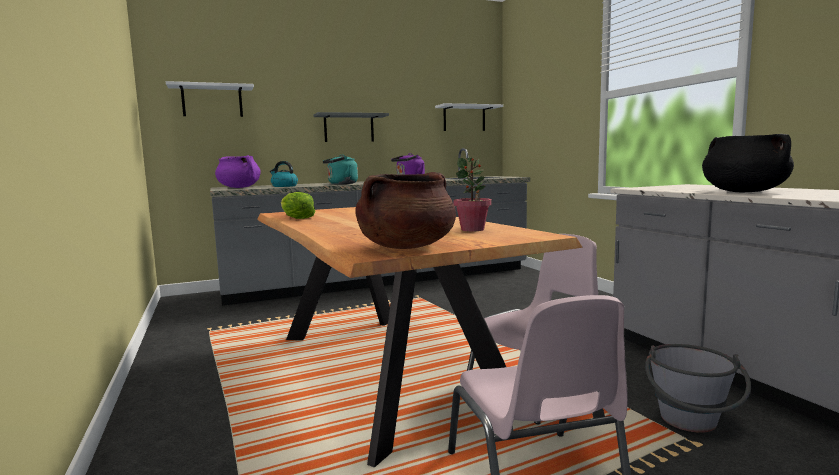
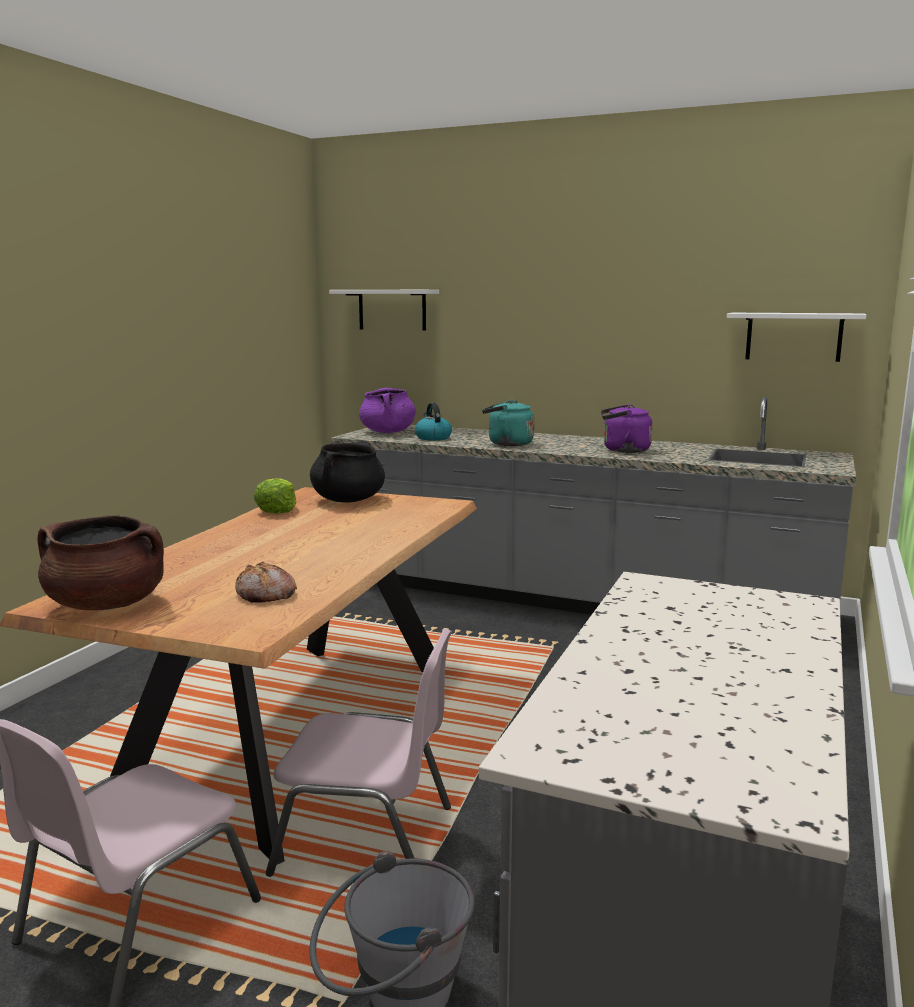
camera: 45 degrees right, 5 degrees up
(349, 128) = (570, 349): grey shelf -> none
(473, 229) = (266, 595): potted plant -> bread
(743, 192) = (640, 663): black cooking pot -> black cooking pot (348, 500)

